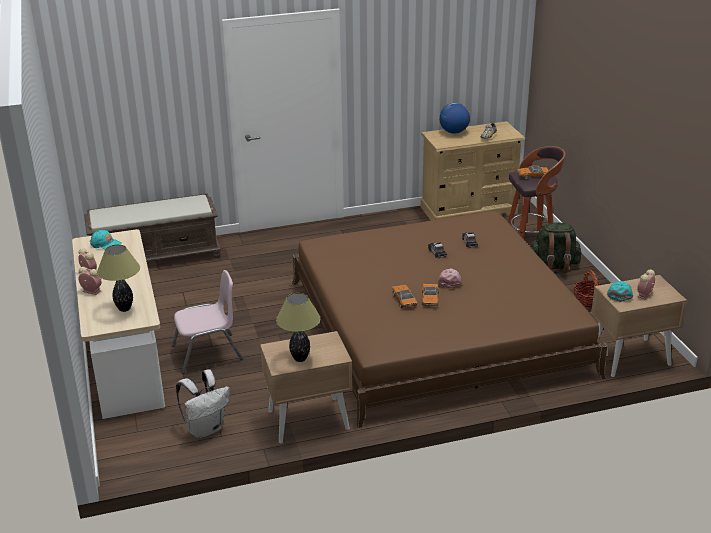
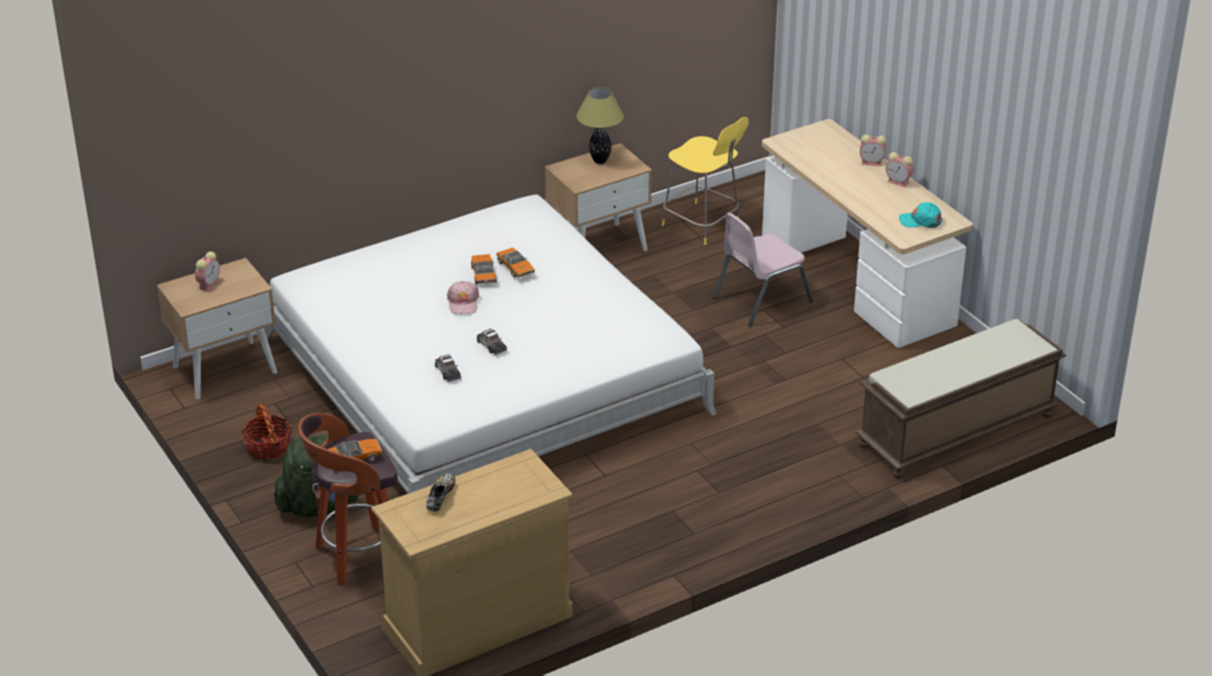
camera: 165 degrees right, 5 degrees up
(124, 308) = (813, 149): table lamp -> none
(206, 428) = (702, 225): white backpack -> yellow stool
(437, 327) = (482, 375): brown bed -> white bed
(454, 132) = (509, 502): globe -> none
(619, 293) = (241, 281): turquoise cap -> none

